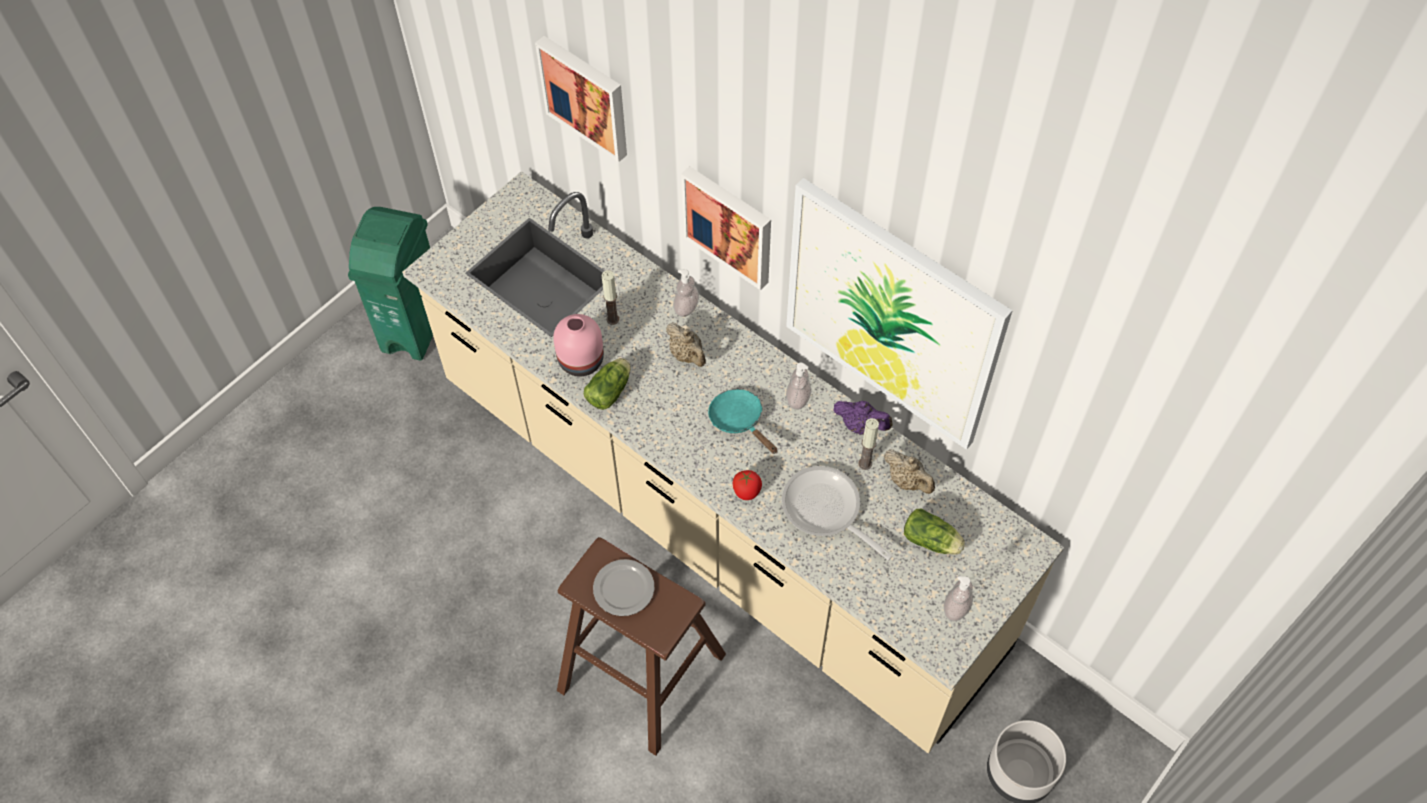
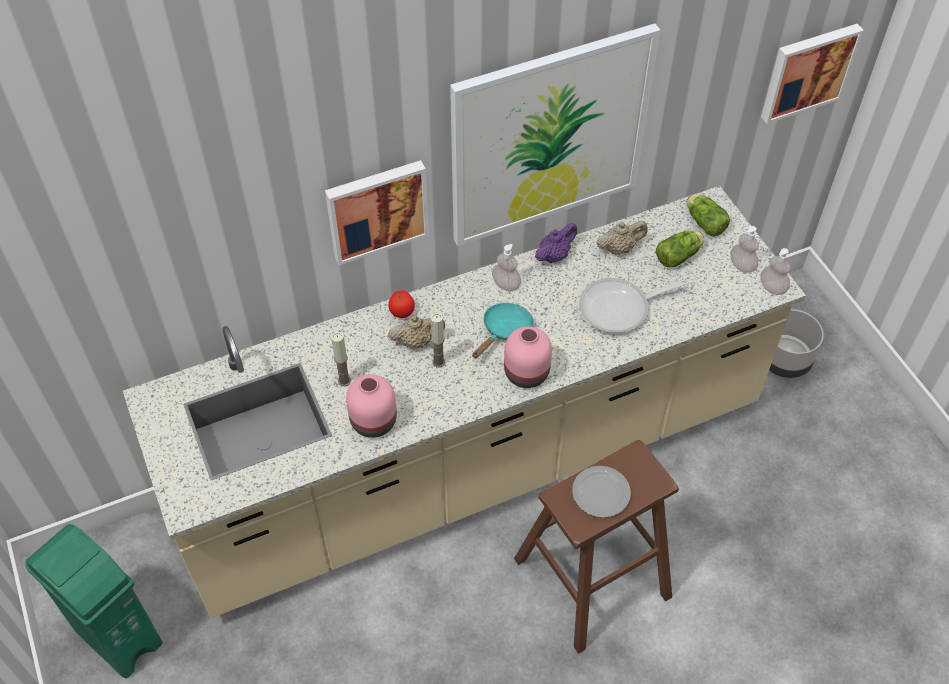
camera: 65 degrees left, 5 degrees down
(586, 96) = (189, 230): picture -> picture (808, 71)
(610, 390) = (419, 410): lettuce -> lettuce (704, 222)
(686, 308) = (367, 323): soap dispenser -> soap dispenser (772, 288)
(700, 459) = (527, 372): none -> pink vase
(739, 420) = (504, 331): turquoise frying pan -> turquoise frying pan turned 135 degrees clockwise
(747, 491) = (575, 352): tomato -> tomato (402, 312)
(865, 463) = (590, 267): candle -> candle (438, 362)

